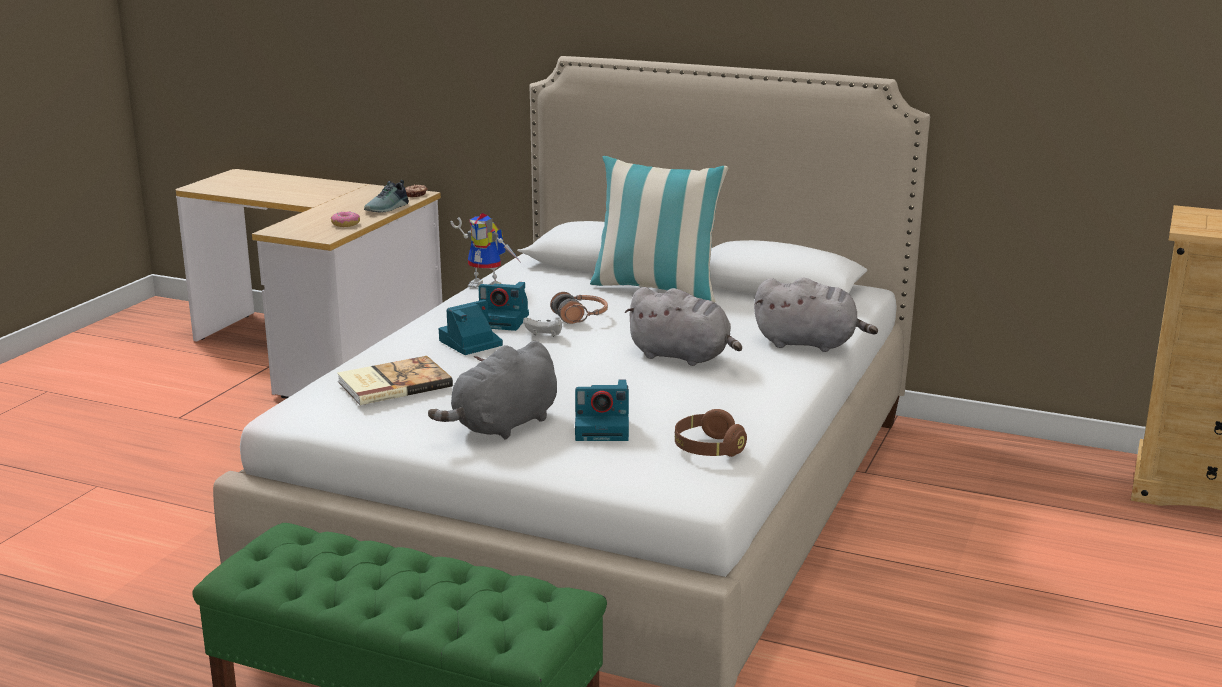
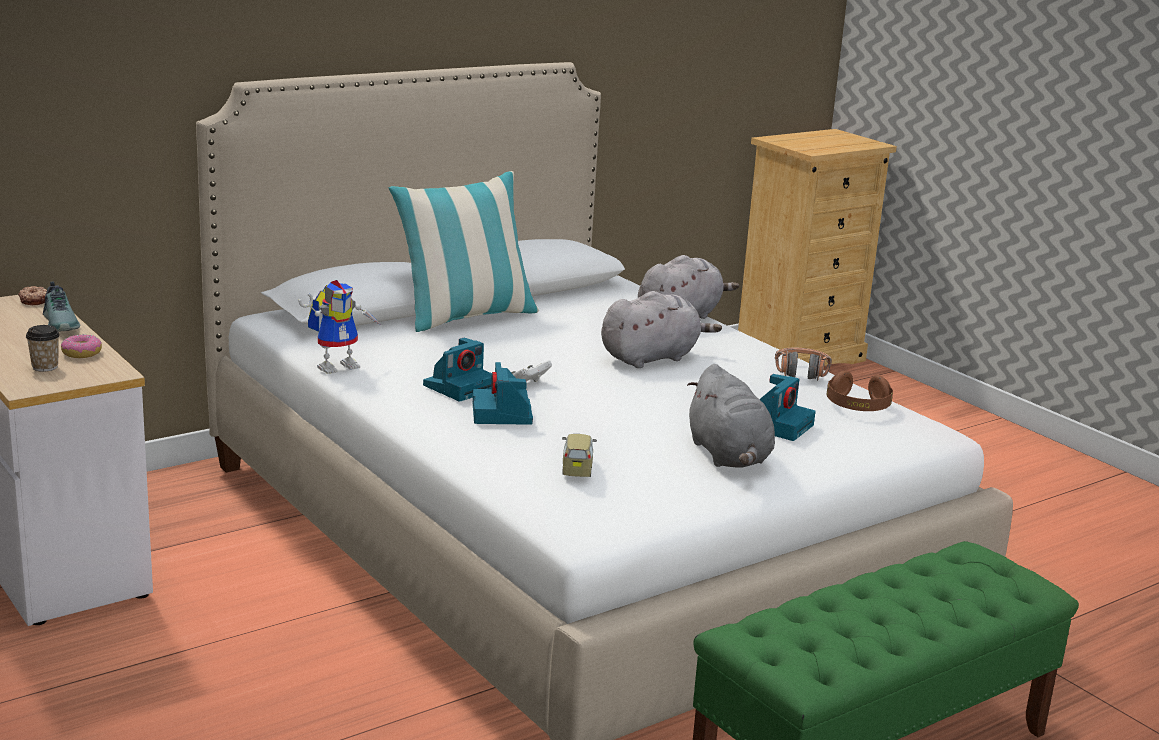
camera: 60 degrees left, 0 degrees up
(311, 225) = (45, 367): none -> cup
(393, 383) = (577, 468): book -> toy car
(580, 317) = (499, 359): headphones -> headphones (801, 372)

